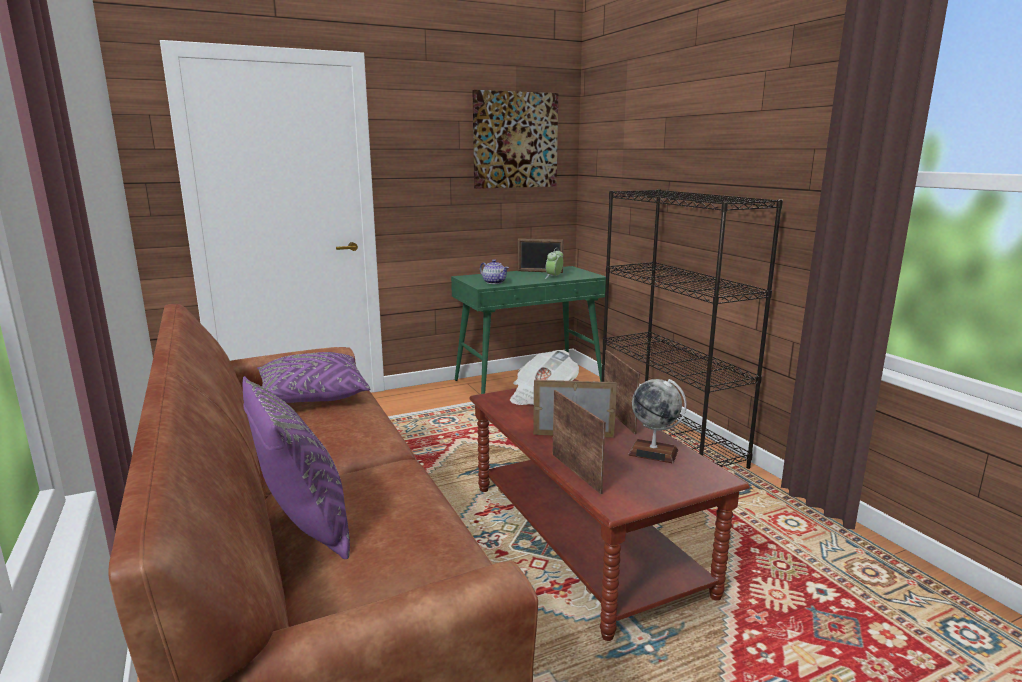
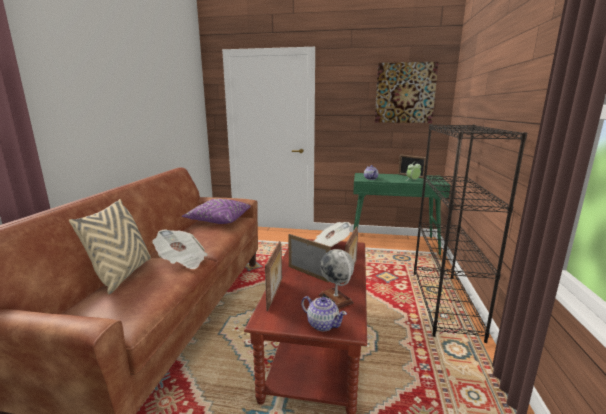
camera: 35 degrees right, 0 degrees up
(305, 527) = (123, 275): purple pillow -> beige pillow
(378, 471) = (182, 261): none -> newspaper
(684, 483) = (322, 324): none -> teapot

